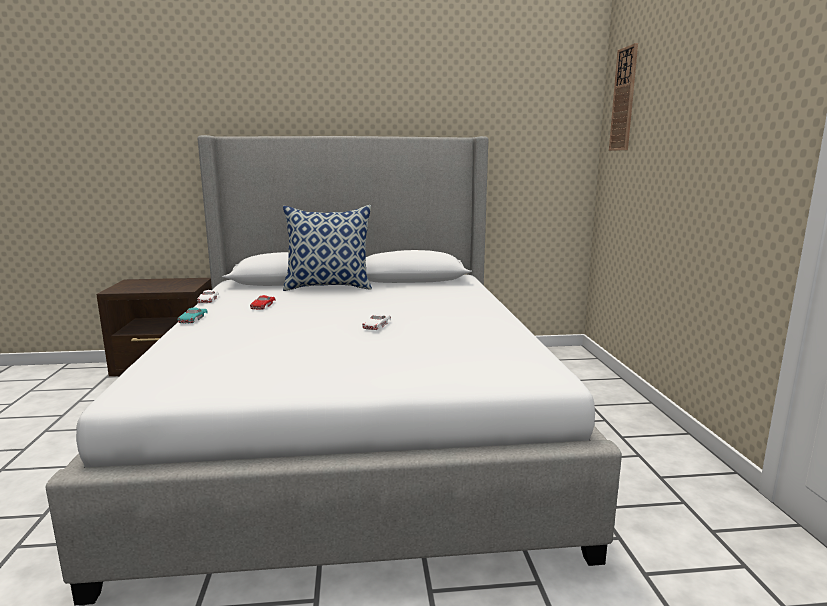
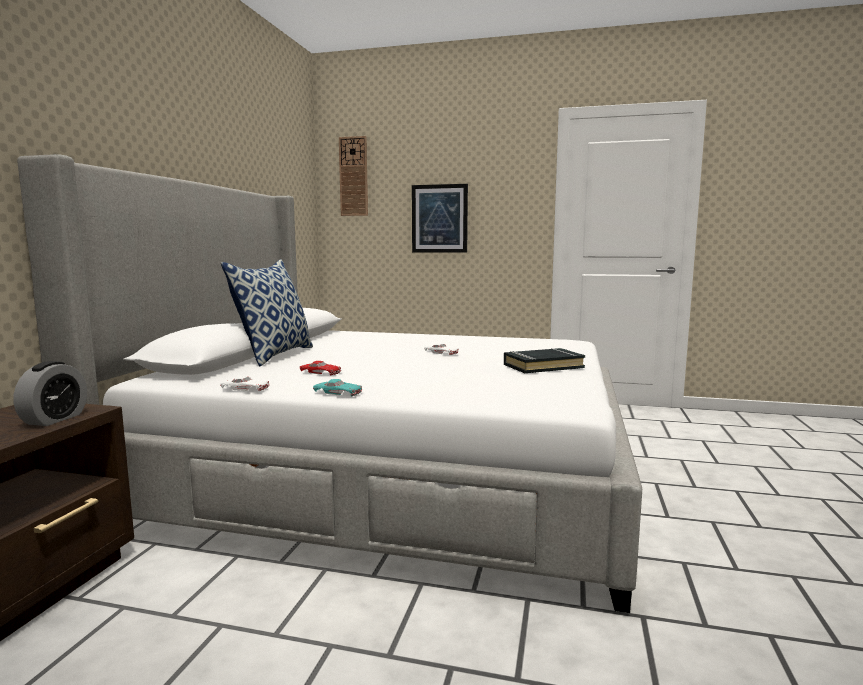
camera: 70 degrees left, 5 degrees down
(166, 288) = (54, 419): none -> alarm clock
(321, 368) = (543, 366): none -> black book
(682, 155) = (439, 218): none -> picture

